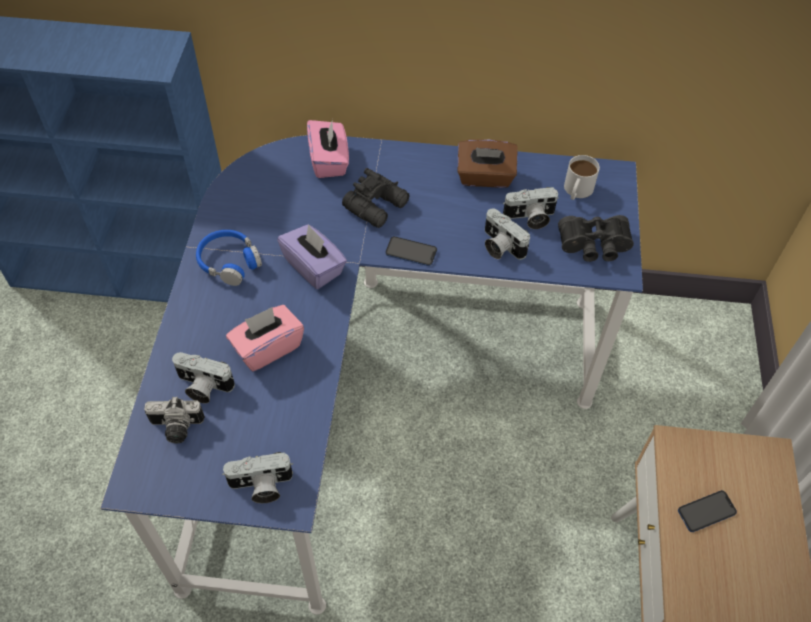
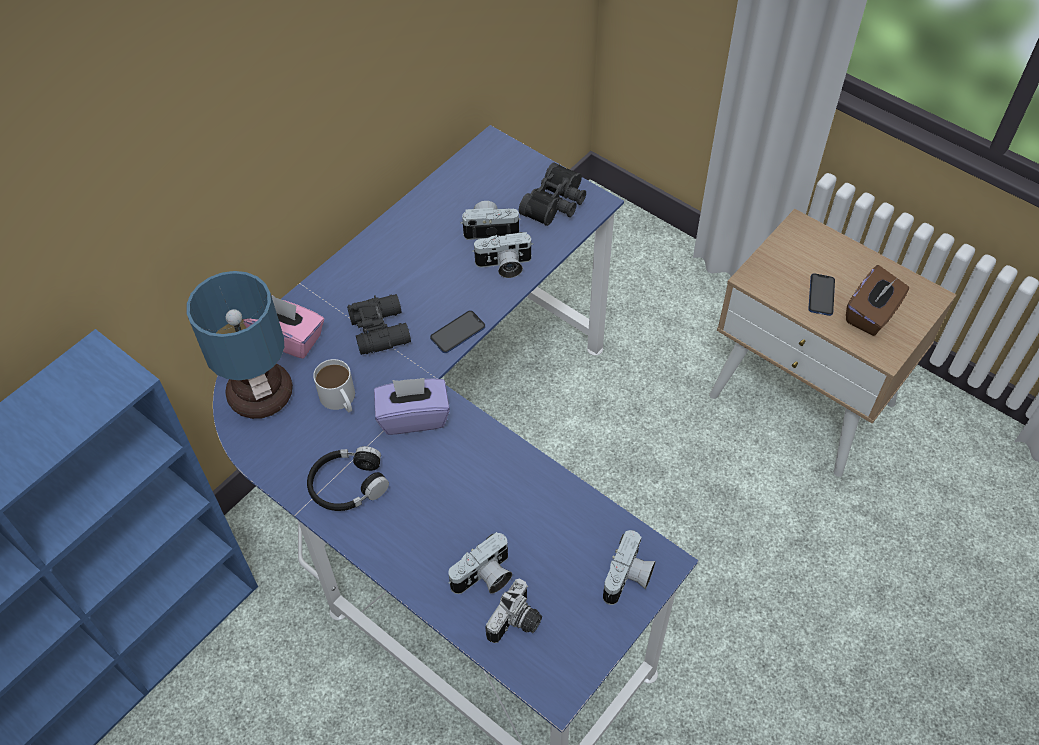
camera: 55 degrees left, 0 degrees up
(229, 262) = (348, 485): blue headphones -> black headphones
(268, 348) = (479, 501): pink tissue box -> none
(270, 175) = (263, 396): none -> table lamp
(485, 177) = (417, 233): brown tissue box -> brown tissue box (871, 314)
(530, 218) = (490, 228): camera -> camera turned 120 degrees counterclockwise
(576, 191) = (488, 180): white mug -> white mug (340, 400)

